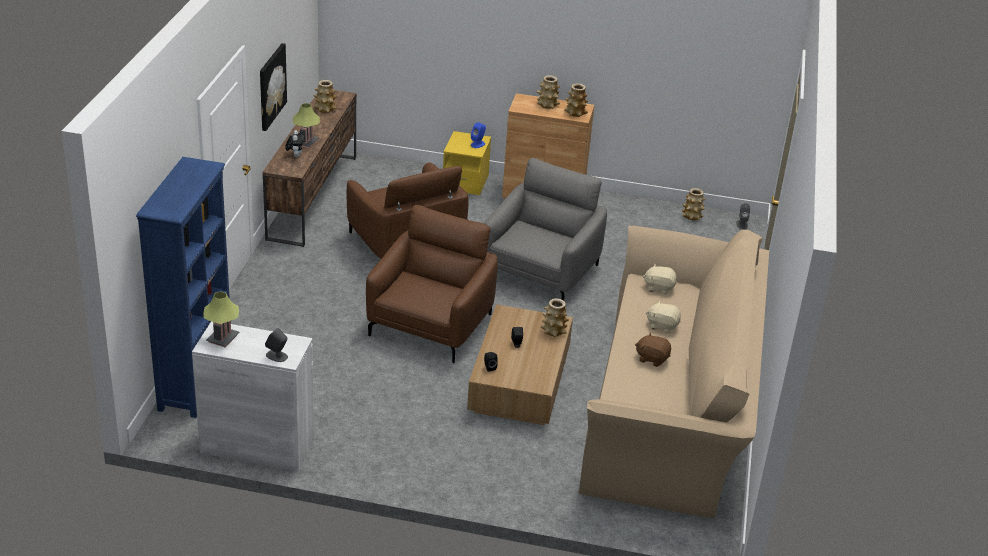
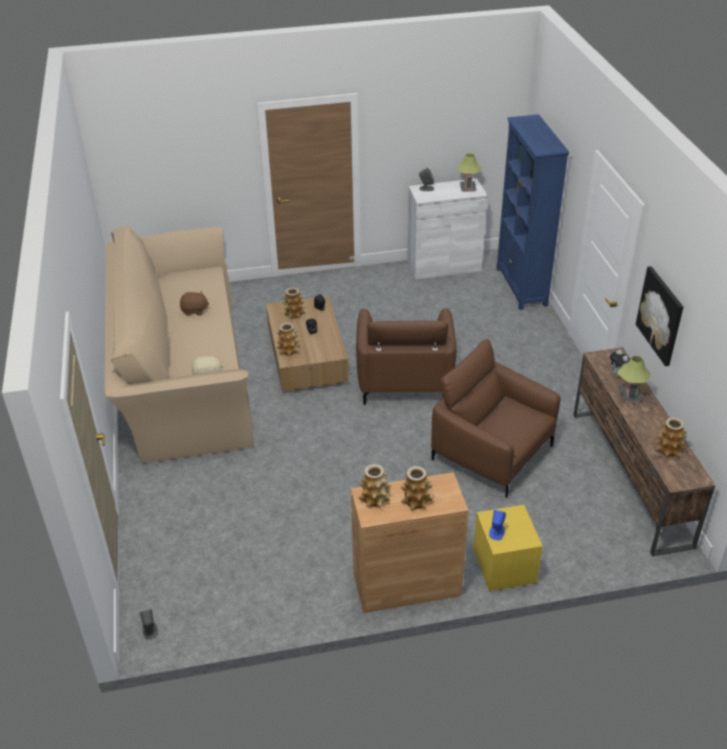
camera: 160 degrees right, 5 degrees up
(541, 272) = (347, 466): grey armchair -> none
(662, 325) = (194, 340): beige plush toy -> none
(692, 216) = (216, 619): vase -> vase (294, 314)

